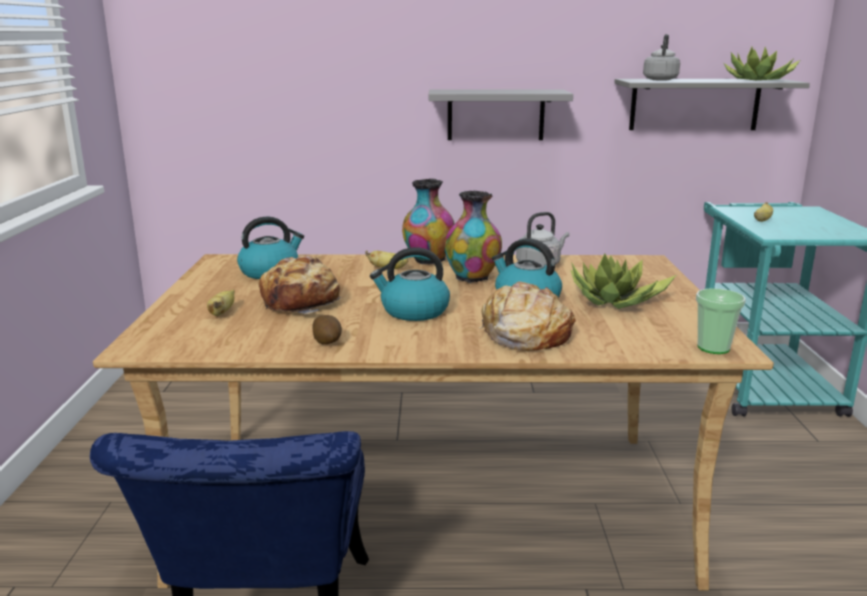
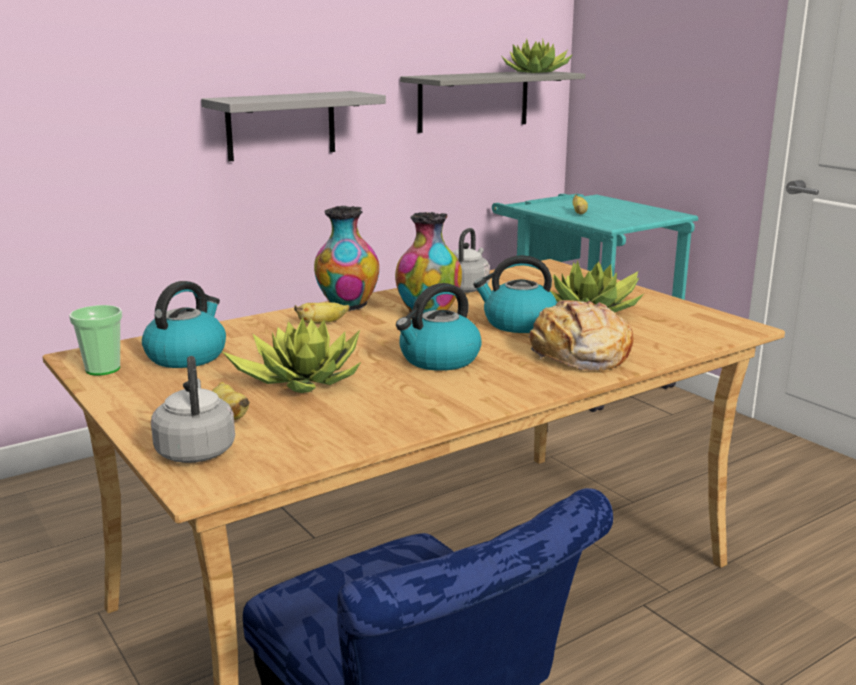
camera: 35 degrees left, 0 degrees up
(302, 302) = (300, 379): bread -> potted plant
(327, 341) = (416, 411): potato -> none
(660, 79) = (452, 75): grey kettle -> grey kettle (196, 450)
(713, 348) = (731, 329): cup -> cup (103, 369)

